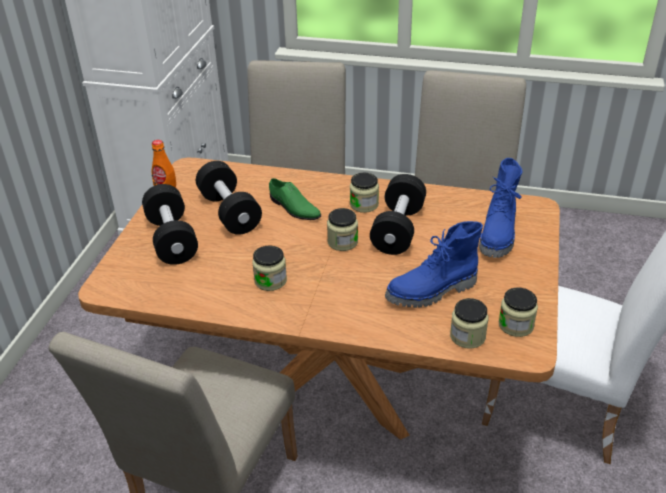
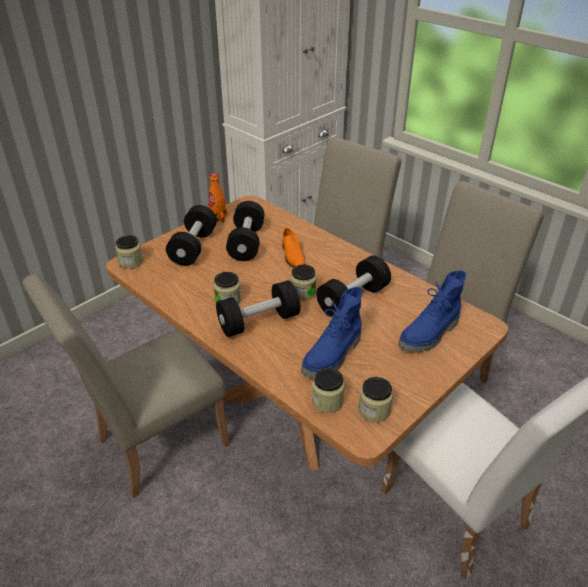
camera: 30 degrees right, 0 degrees up
(293, 208) = (292, 255): green shoe -> orange shoe
(326, 289) = (259, 322): none -> black dumbbell
(364, 204) = (345, 271): jar -> jar (131, 262)
(432, 292) = (333, 356): blue boot -> blue boot turned 60 degrees counterclockwise

